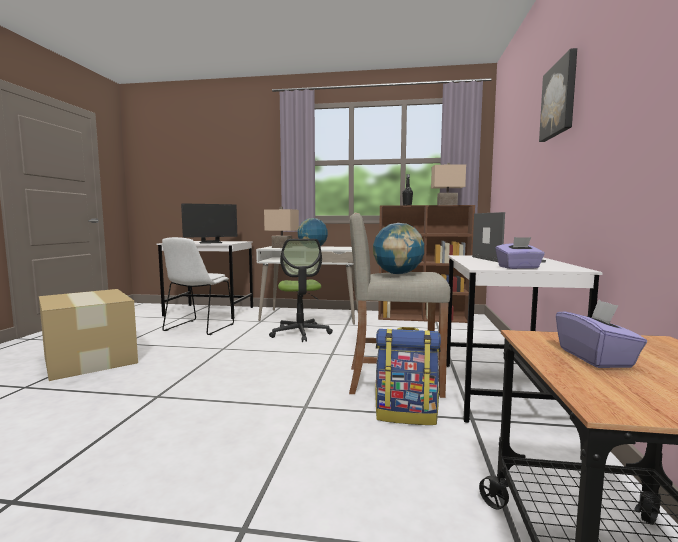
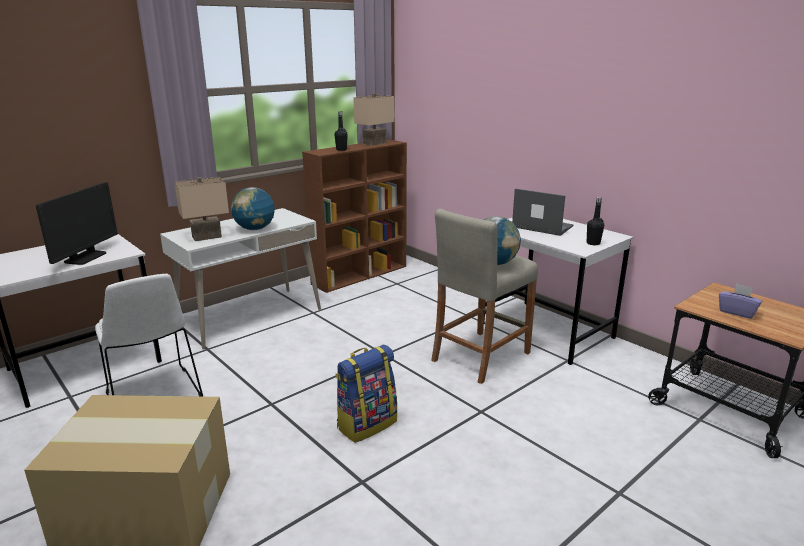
camera: 50 degrees left, 15 degrees up
(300, 333) = (298, 345): office chair -> none
(406, 414) = (538, 378): backpack -> backpack (366, 424)
(518, 267) = (593, 243): purple tissue box -> black bottle
(560, 99) = (561, 82): picture -> none

